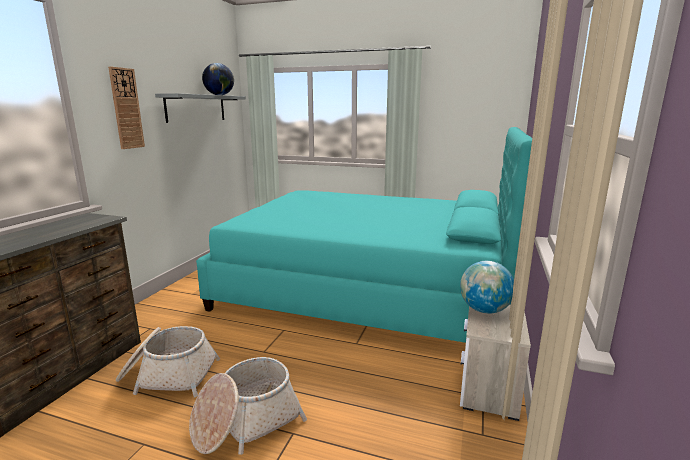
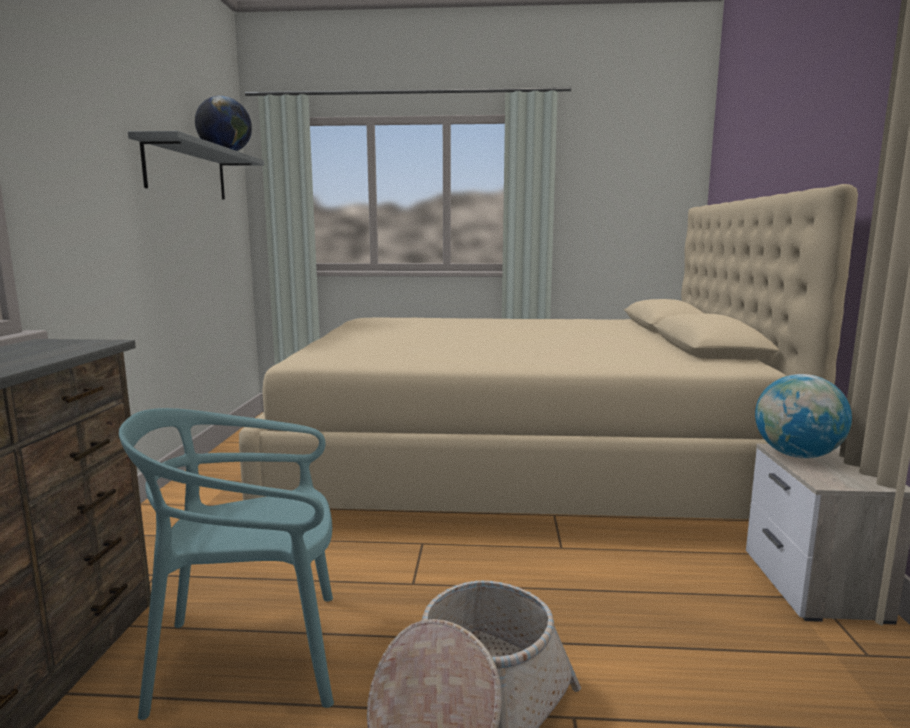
camera: 15 degrees left, 5 degrees down
(126, 108) = (84, 149): wall clock -> none
(168, 375) = (252, 655): basket -> turquoise chair
(369, 290) = (517, 467): turquoise bed -> beige bed

